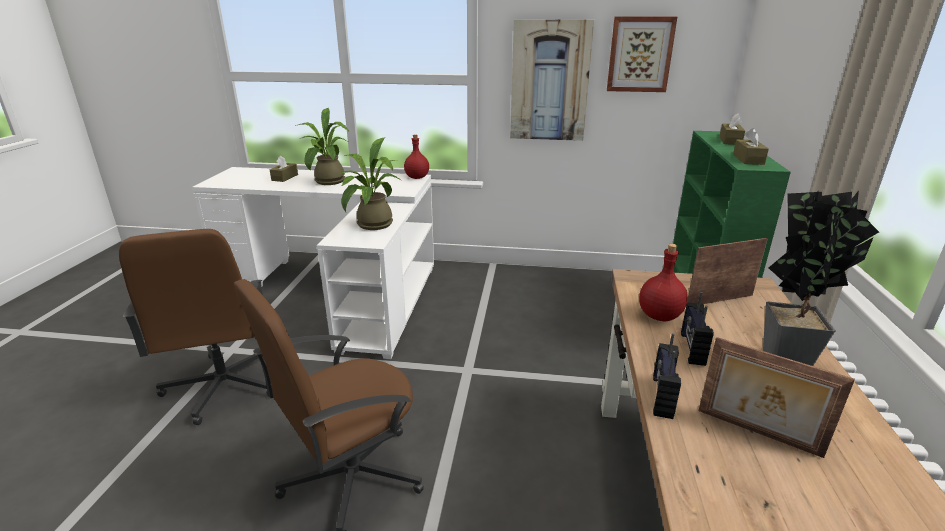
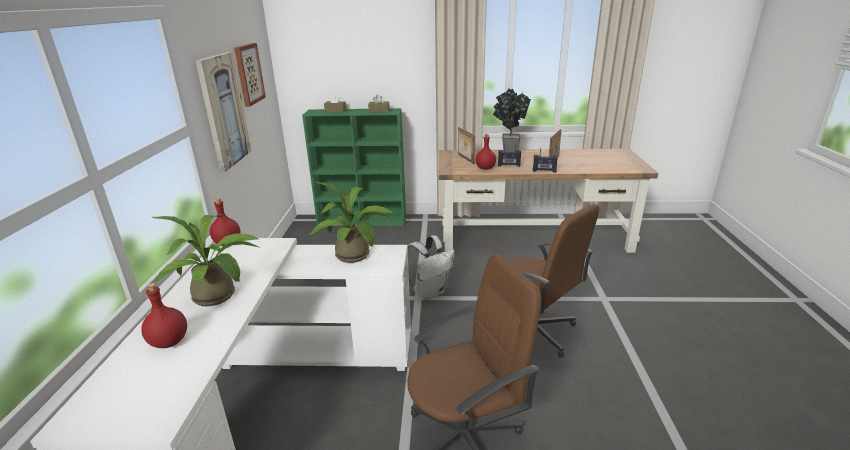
camera: 95 degrees left, 0 degrees up
(285, 177) = (170, 341): brown tissue box -> red bottle
(480, 381) = (430, 292): none -> white backpack

